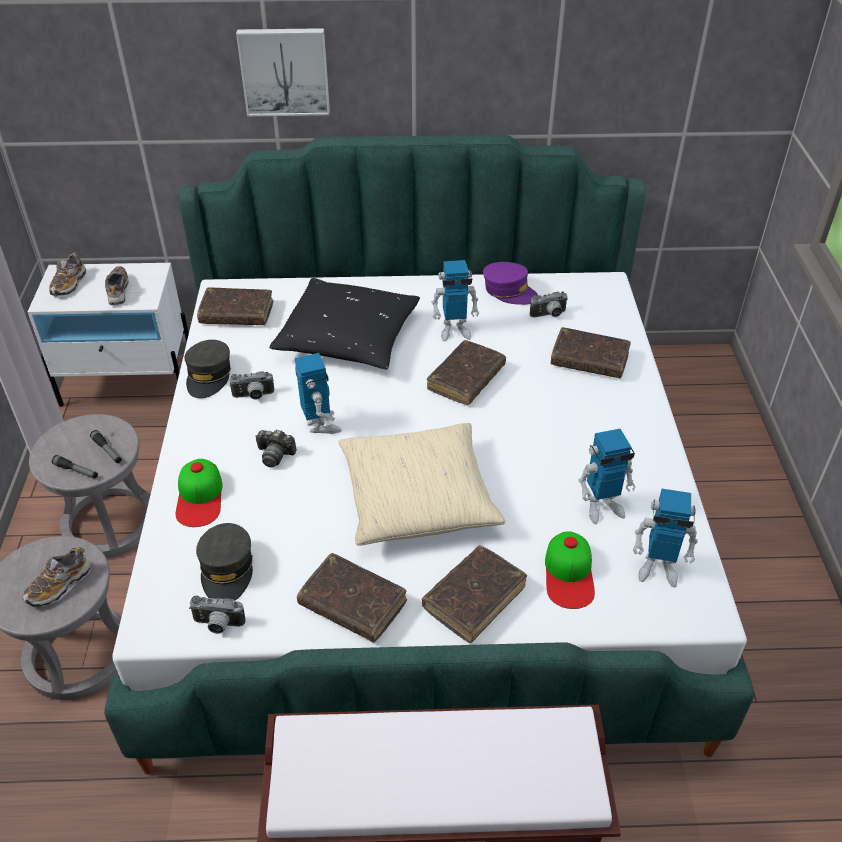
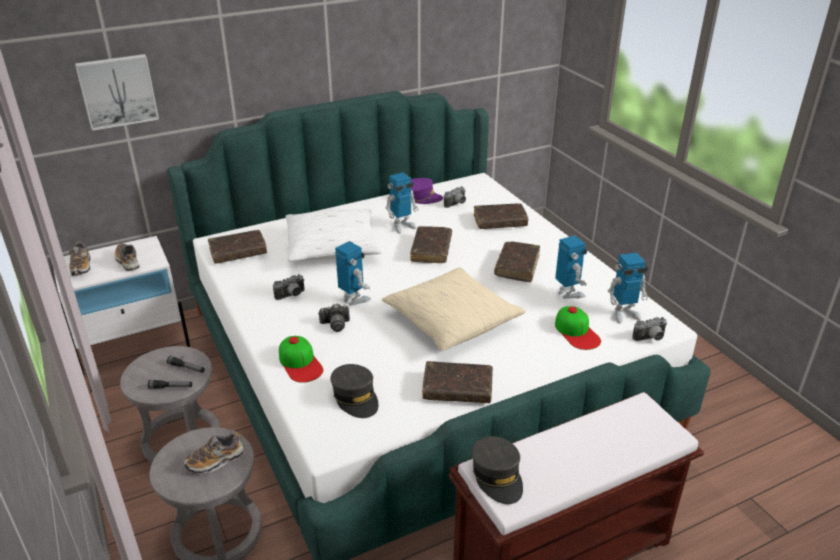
camera: 25 degrees left, 10 degrees down
(59, 586) = (215, 461): shoe -> shoe turned 45 degrees clockwise
(209, 376) = (247, 293): grey cap -> grey cap (497, 476)
(218, 625) = (375, 430): camera -> camera (650, 339)
(285, 71) = (239, 67): picture -> picture (117, 91)
(348, 338) = (332, 247): black pillow -> white pillow
(474, 598) = (531, 362): brown book -> brown book (517, 266)
(602, 507) = (568, 293): toy robot -> toy robot turned 75 degrees counterclockwise

